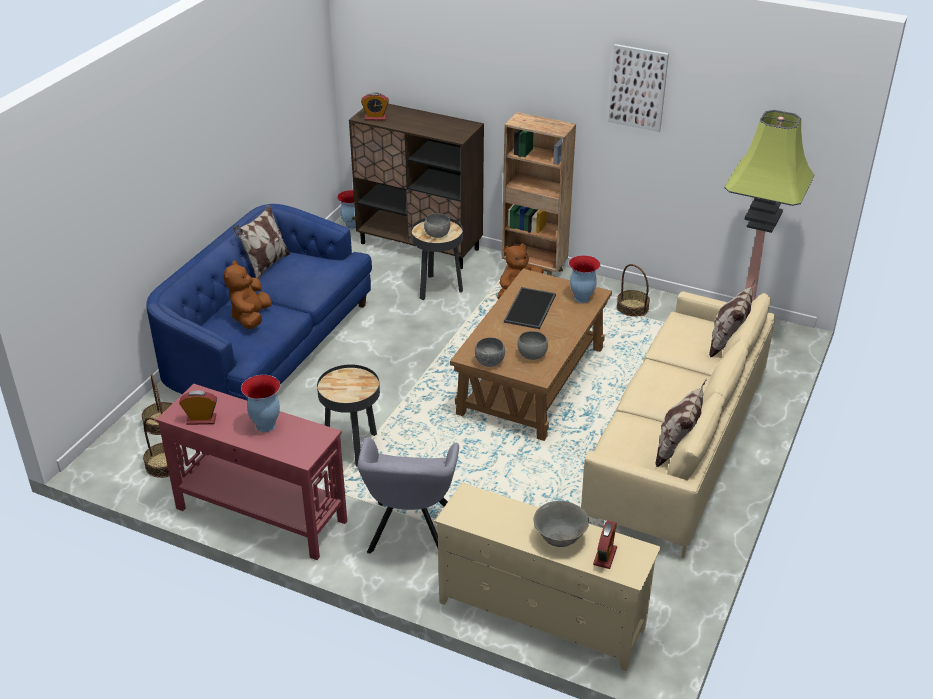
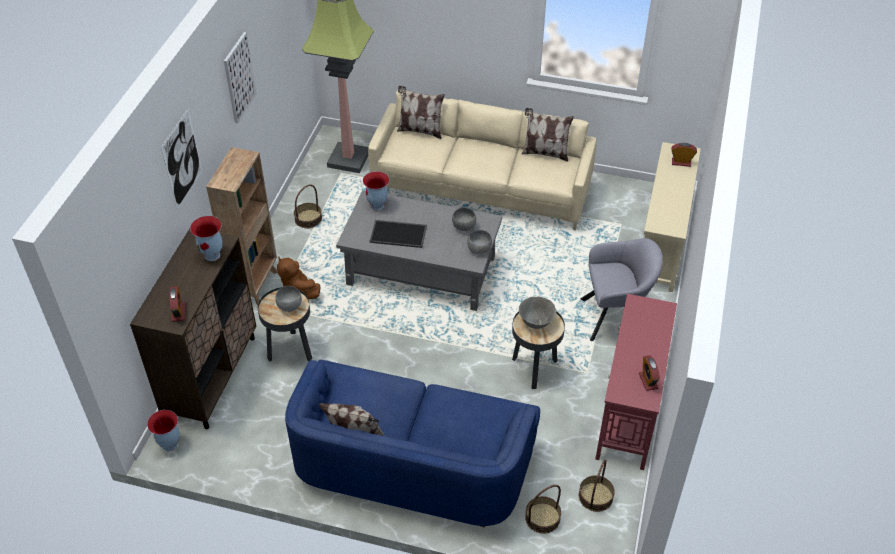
camera: 100 degrees left, 10 degrees up
(251, 317) = (453, 421): brown plush toy -> none
(265, 426) = (639, 338): vase -> vase (212, 255)
(504, 60) = (182, 159): none -> picture
(532, 381) = (422, 270): brown coffee table -> grey coffee table
(560, 538) = (675, 181): grey bowl -> grey bowl (536, 322)

